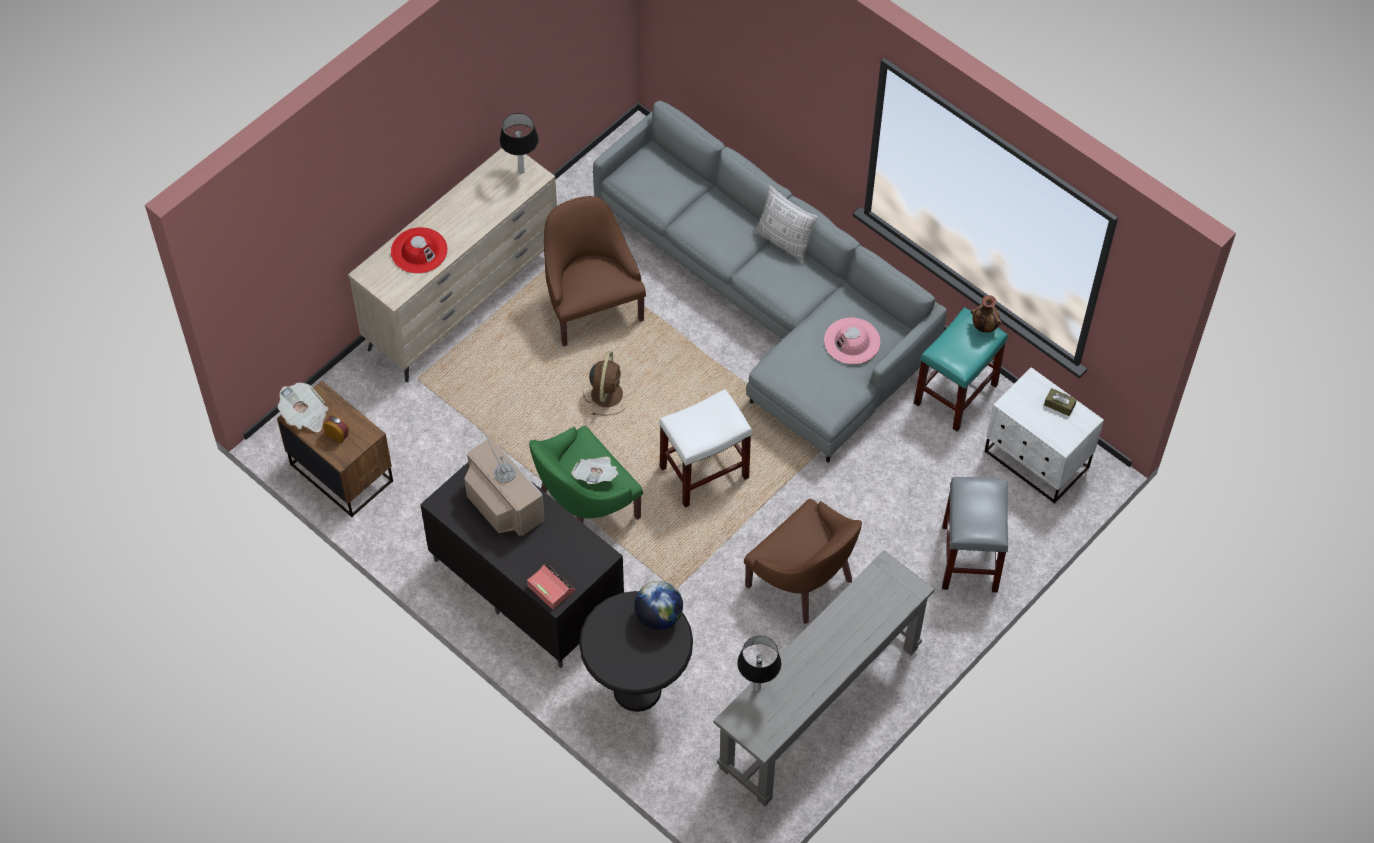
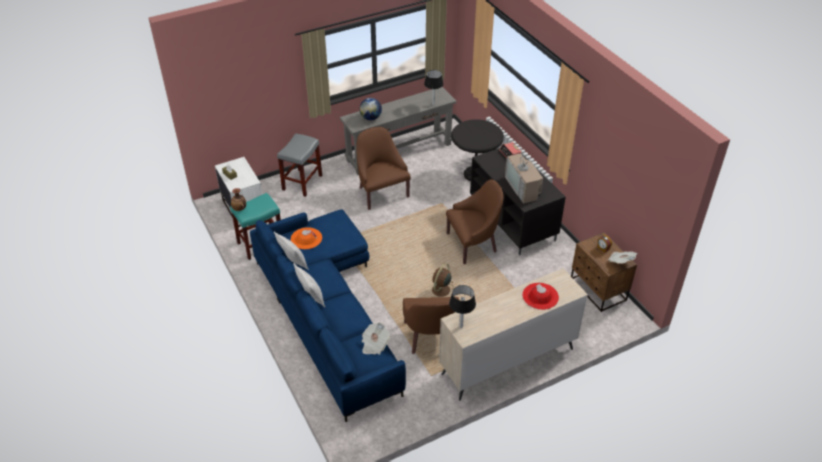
camera: 160 degrees left, 15 degrees down
(583, 507) = (473, 244): green armchair -> brown armchair
(596, 476) = (468, 215): newspaper -> newspaper (374, 344)
(658, 616) = (464, 138): globe -> globe (371, 118)
(703, 473) = (406, 243): white stool -> none
(770, 302) = (328, 312): grey sofa -> blue sofa
(848, 294) = (293, 262): none -> pillow
(852, 341) = (306, 238): pink hat -> orange hat

